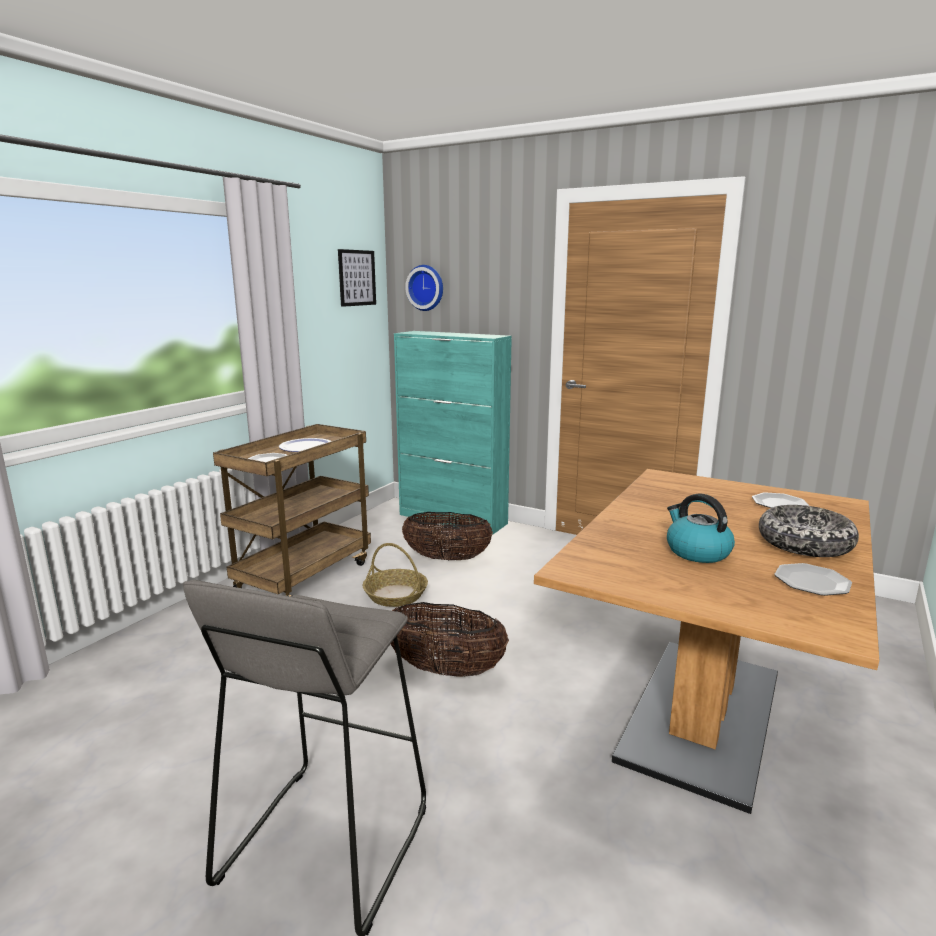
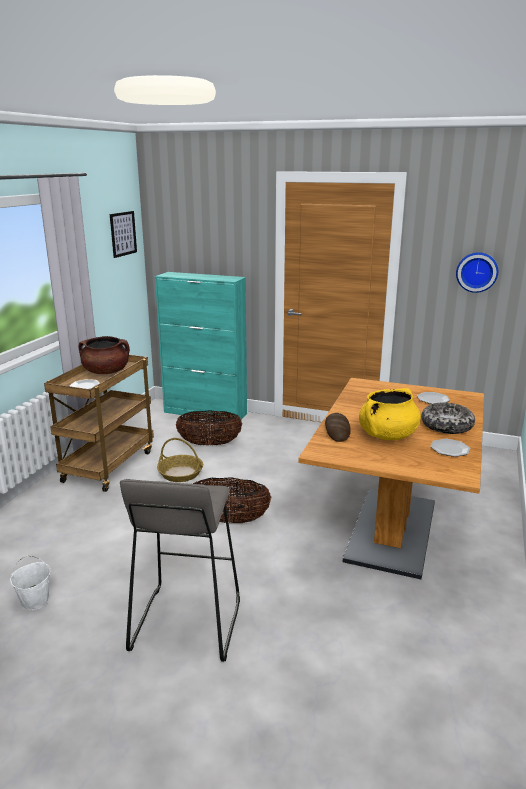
camera: 10 degrees left, 5 degrees up
(116, 768) = (35, 601): none -> white bucket
(306, 447) = (106, 372): plate -> brown cooking pot
(426, 288) = (176, 238): wall clock -> wall clock (477, 272)
(611, 538) = (337, 430): none -> bread
(696, 552) = (387, 435): kettle -> yellow cooking pot

